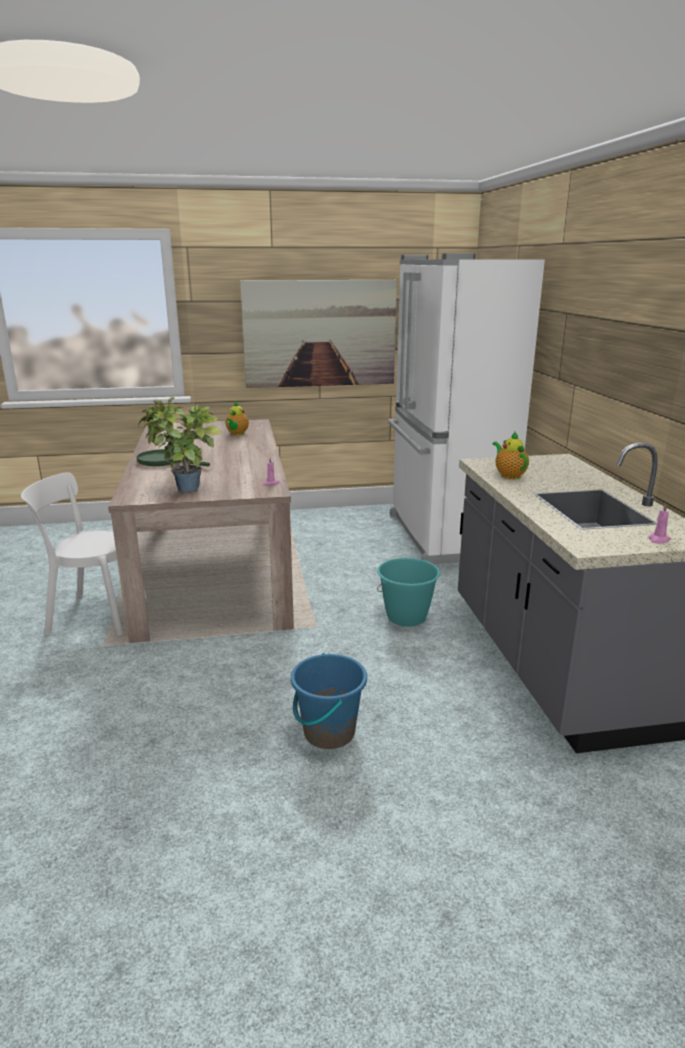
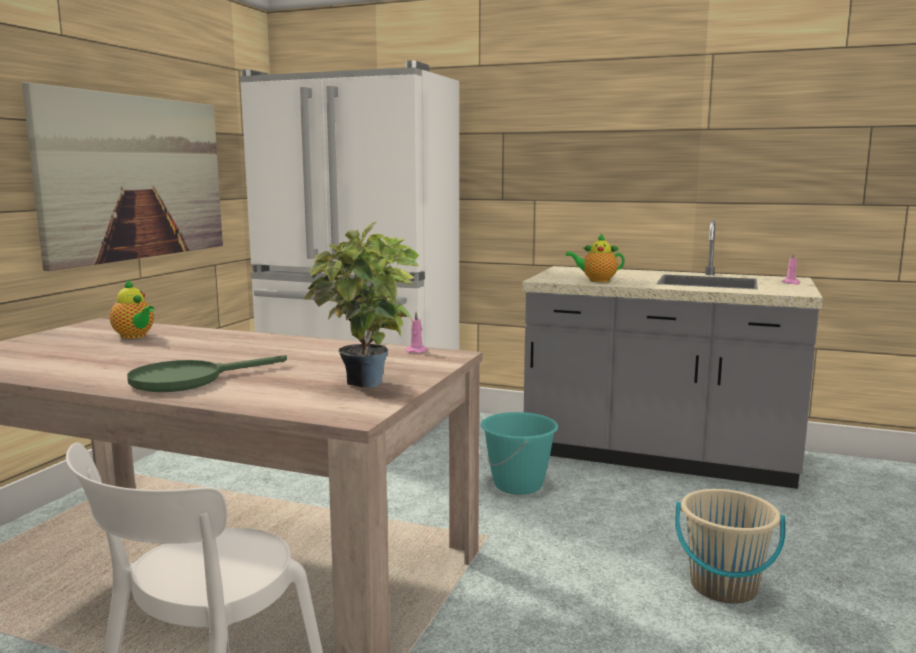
camera: 60 degrees left, 10 degrees down
(328, 732) = (723, 587): blue bucket -> beige bucket

